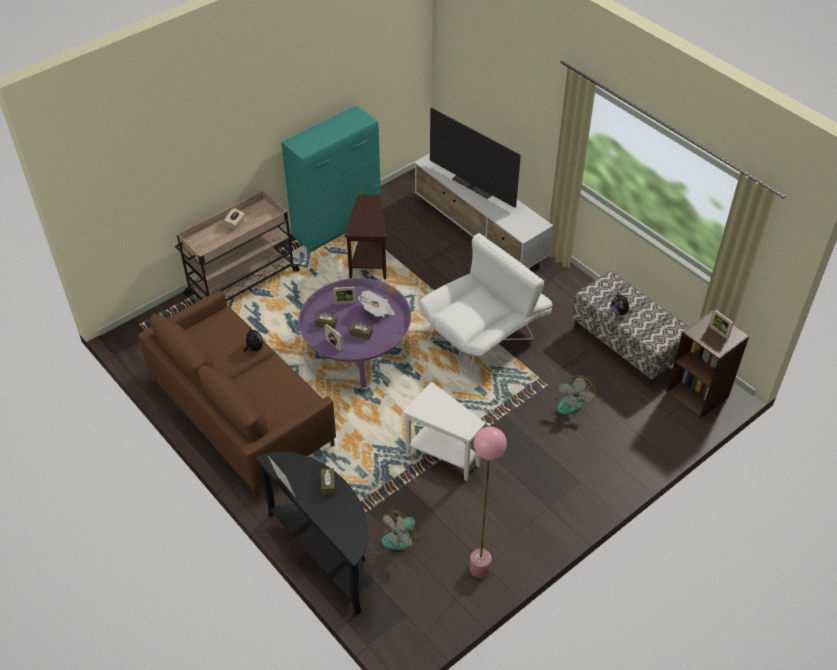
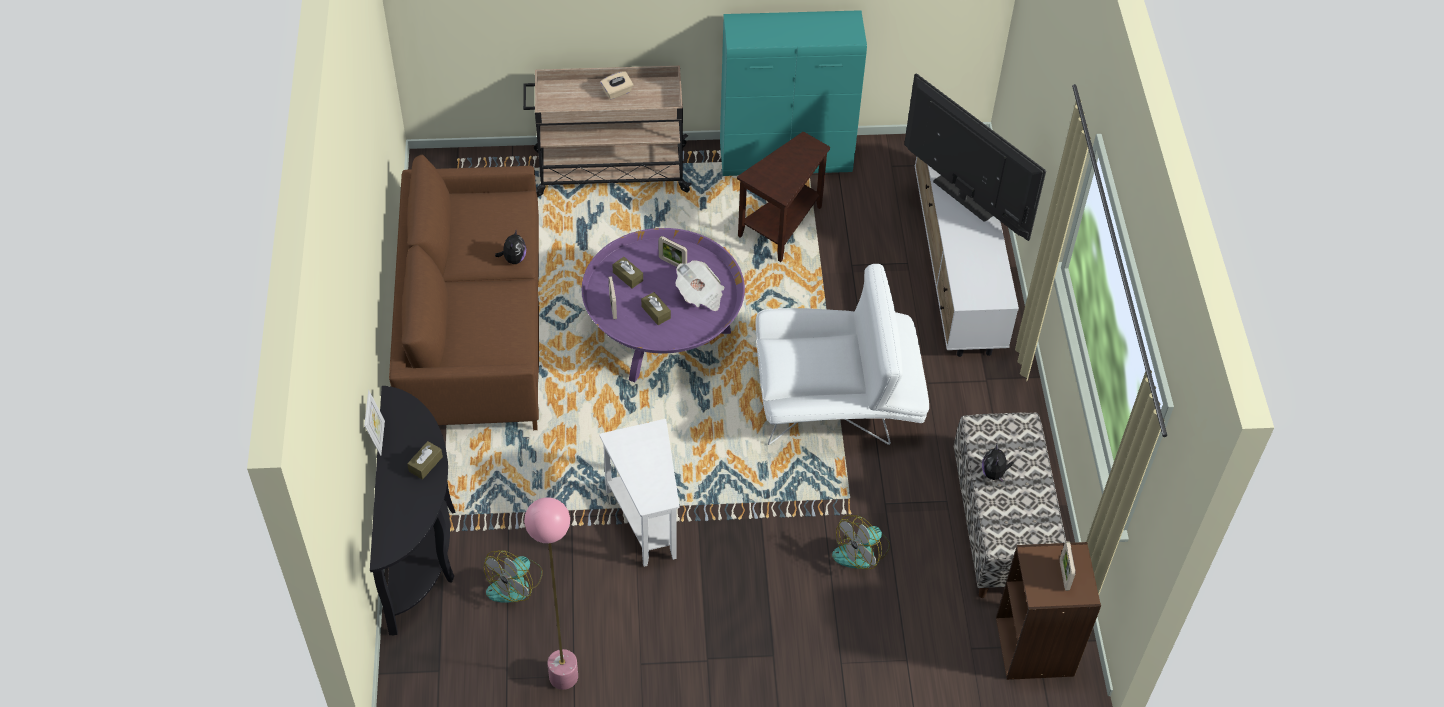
camera: 35 degrees right, 5 degrees up
(403, 536) = (515, 583): fan -> fan turned 45 degrees counterclockwise
(472, 187) = (963, 198): television -> television turned 150 degrees clockwise

